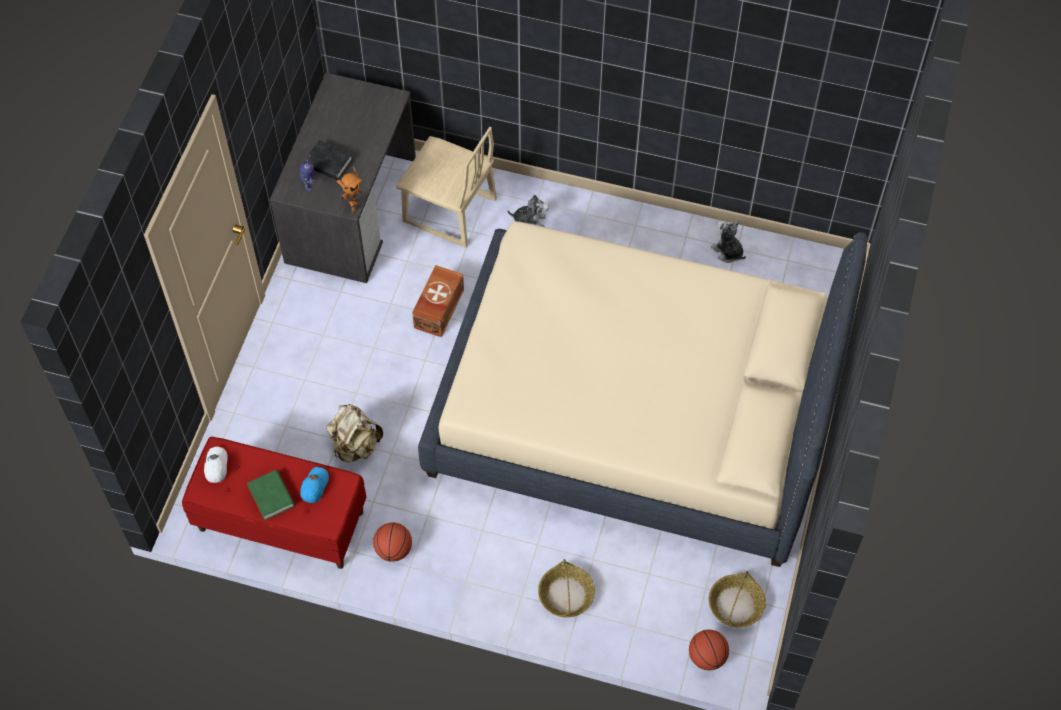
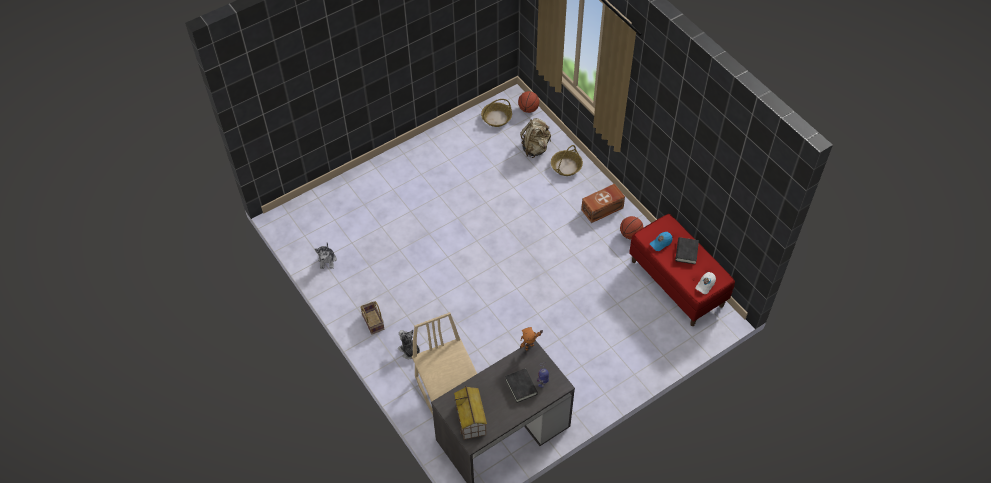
camera: 140 degrees left, 5 degrees down
(271, 496) = (686, 252): green book -> black book
(352, 101) = (471, 420): none -> toy house
(355, 445) = (610, 294): beige backpack -> beige backpack (535, 148)
(437, 309) = (506, 336): brown storage box -> brown storage box (603, 209)
(602, 222) = (372, 322): none -> basket
(634, 413) = (458, 217): beige bed -> none

